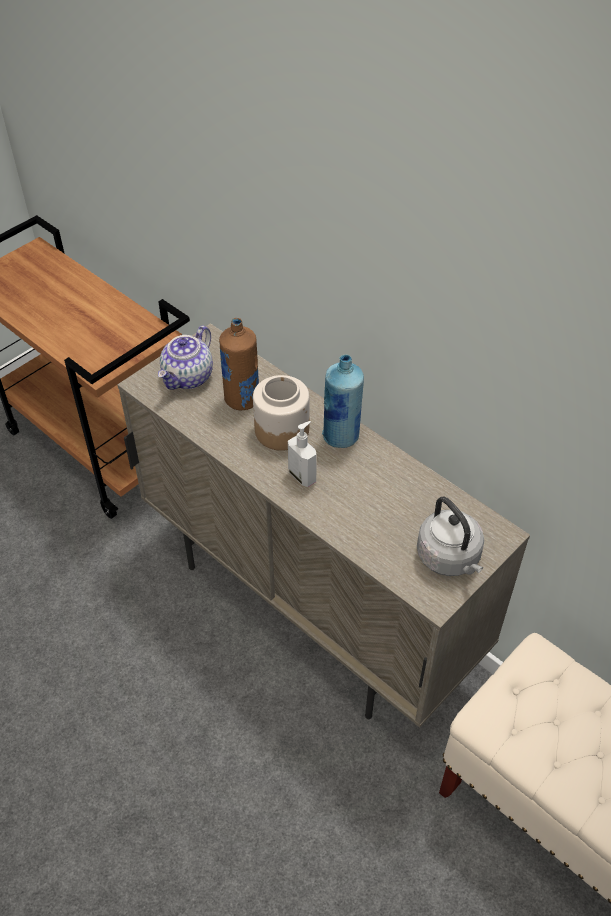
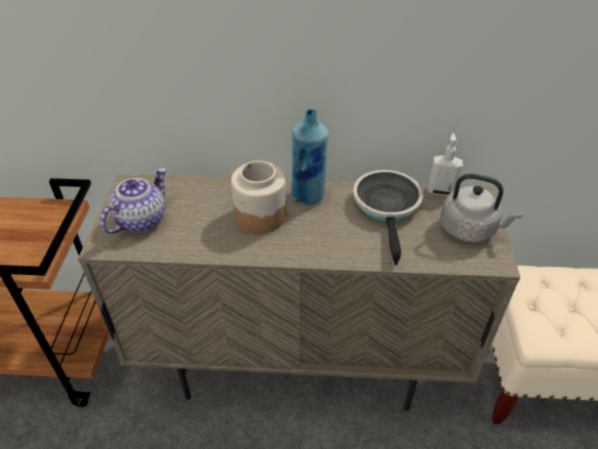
camera: 40 degrees left, 5 degrees down
(188, 378) = (141, 219): teapot -> teapot turned 135 degrees counterclockwise
(242, 400) = (204, 212): brown bottle -> none
(302, 476) = (312, 237): soap dispenser -> soap dispenser (440, 191)
(398, 491) = (387, 208): none -> frying pan

